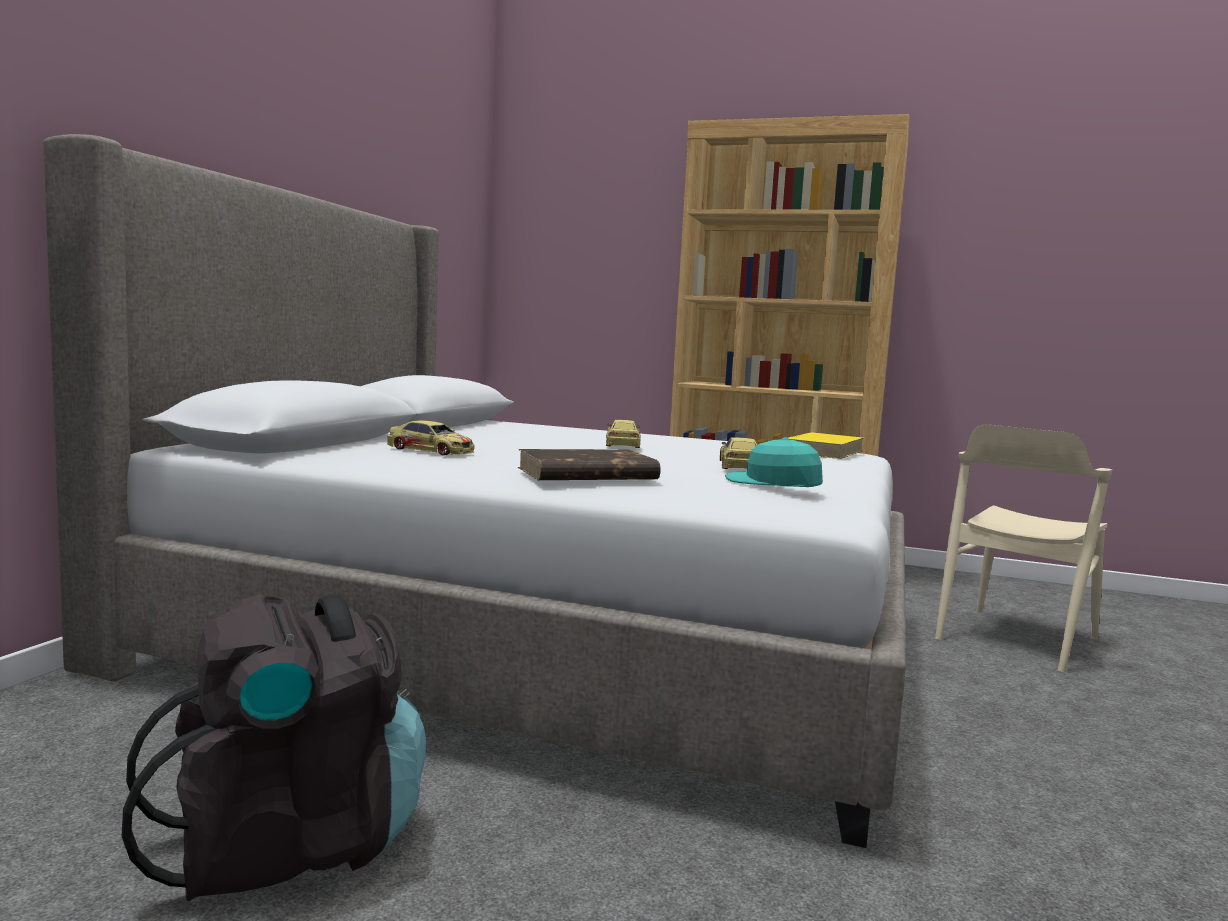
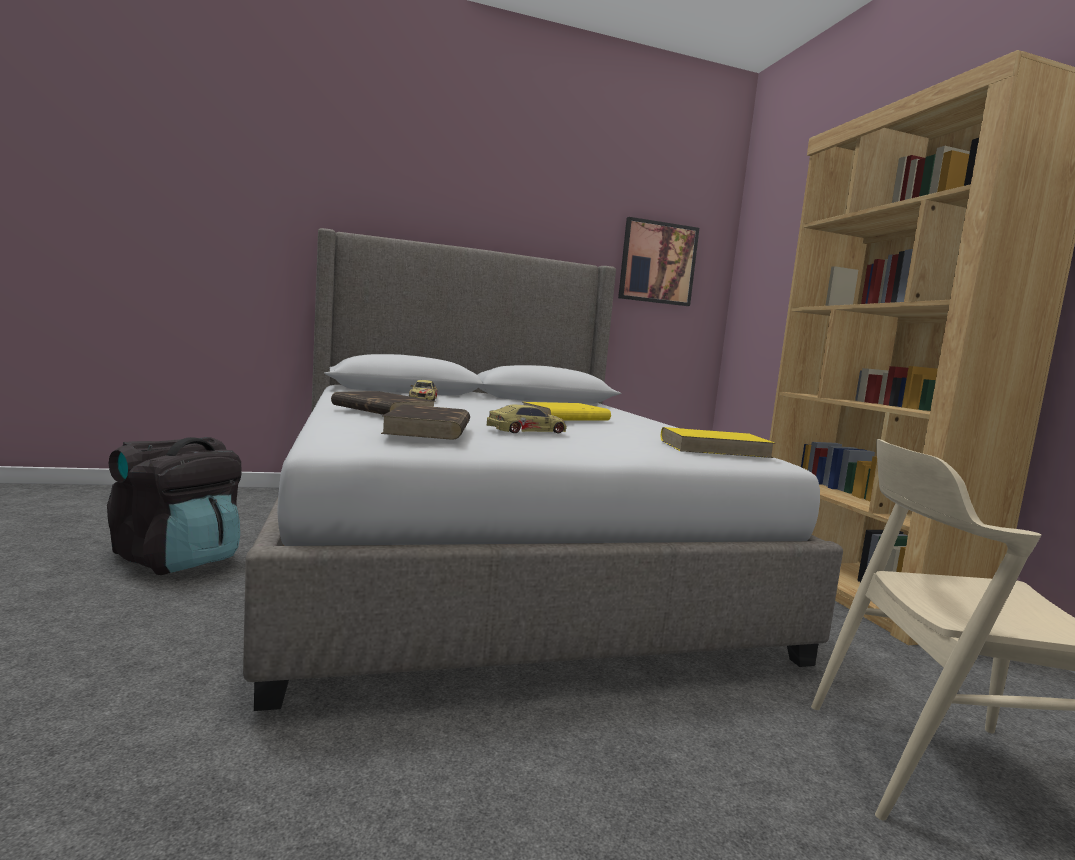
camera: 55 degrees right, 0 degrees up
(438, 220) = (657, 263): none -> picture
(622, 444) = (565, 417): toy car -> yellow book
(773, 483) = (428, 429): turquoise cap -> brown book

